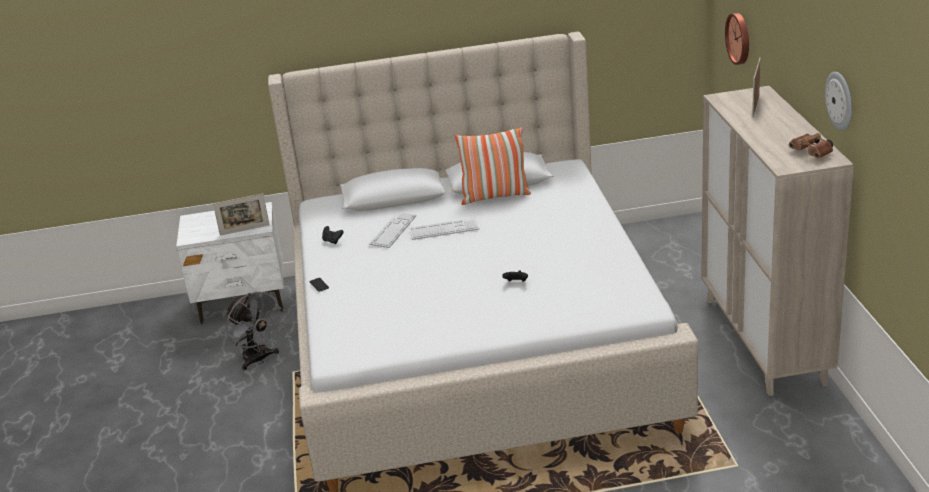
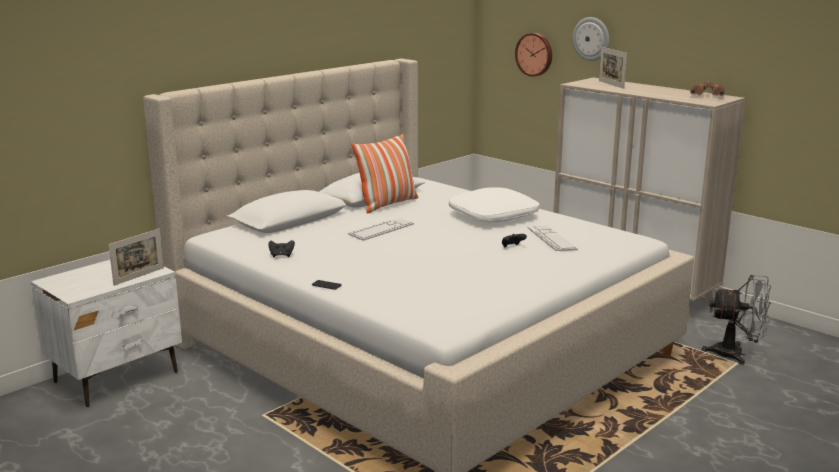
camera: 40 degrees left, 10 degrees down
(259, 359) = (207, 416): grey fan -> grey fan (736, 354)
(393, 230) = (332, 238): keyboard -> keyboard (551, 239)
(562, 236) = (493, 215): none -> white pillow
(840, 100) = (716, 53): wall clock -> wall clock (591, 39)

